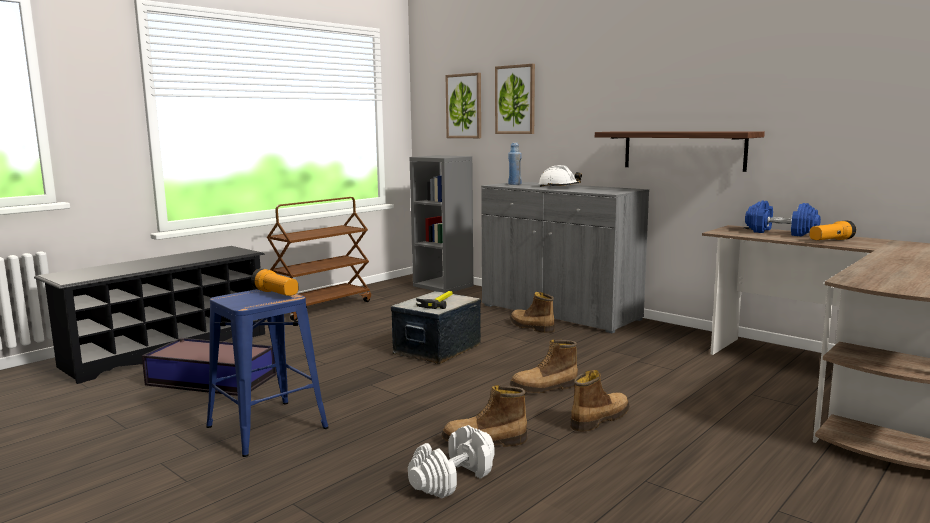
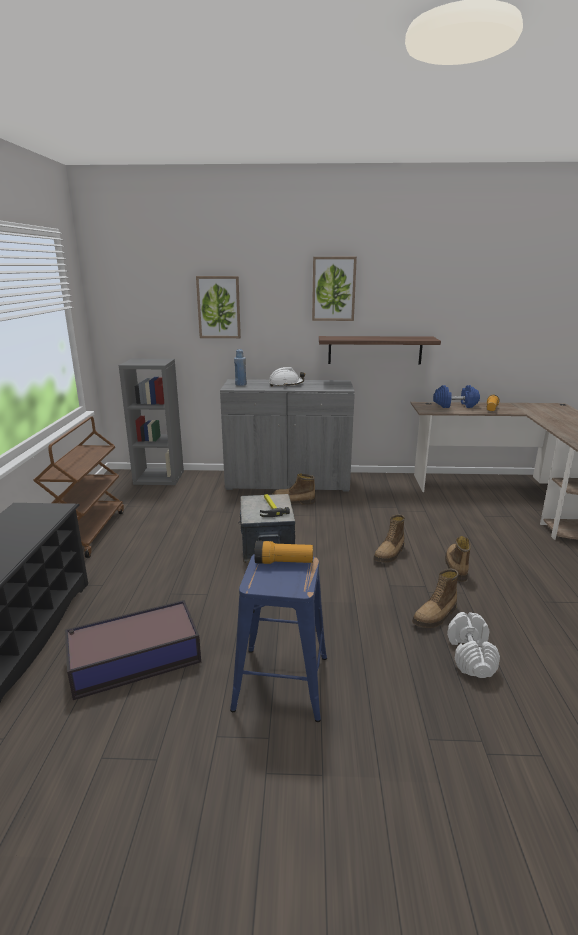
camera: 40 degrees left, 10 degrees up
(464, 106) = (159, 311): picture -> picture (333, 289)

